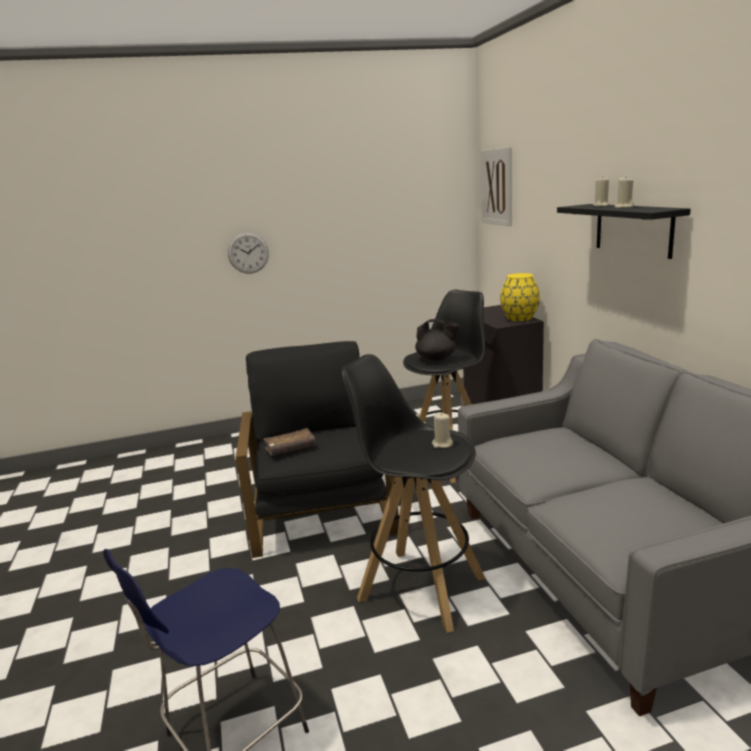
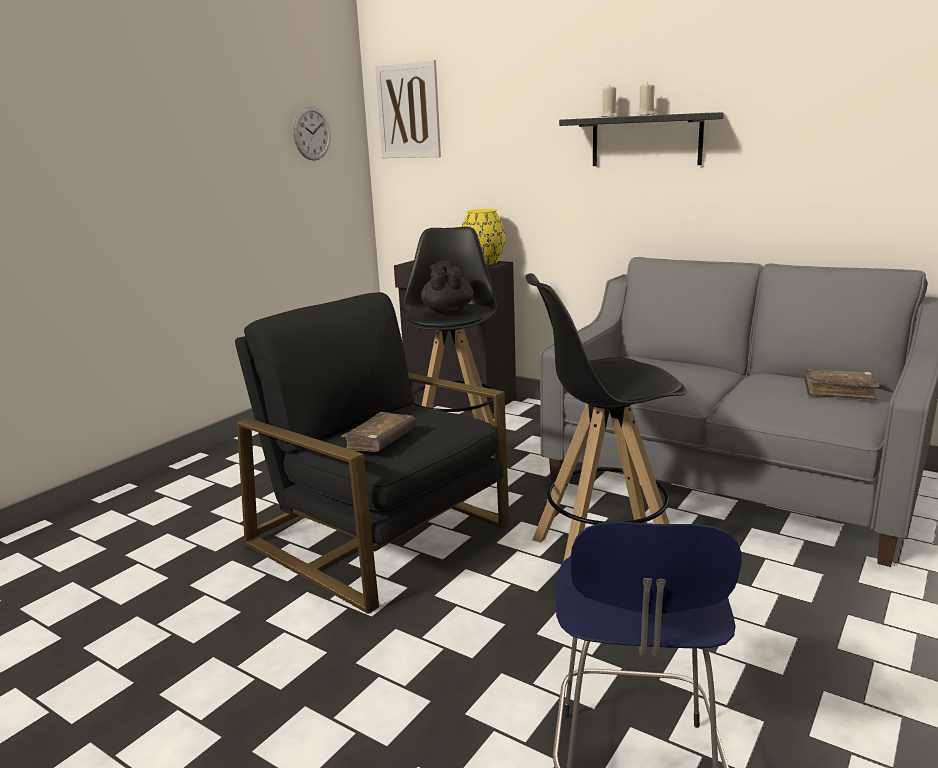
camera: 40 degrees left, 0 degrees up
(248, 253) = (99, 193): wall clock -> wall clock (311, 133)
(437, 358) = (447, 311): black teapot -> black teapot turned 75 degrees counterclockwise
(442, 444) = (632, 367): beige candle -> none
(670, 523) = (839, 392): none -> brown book

